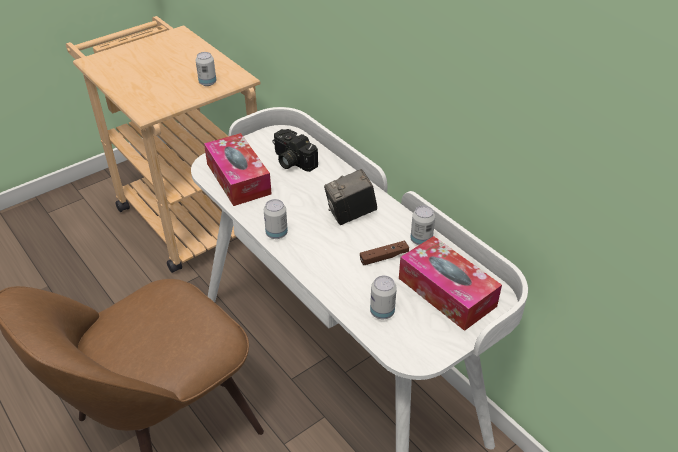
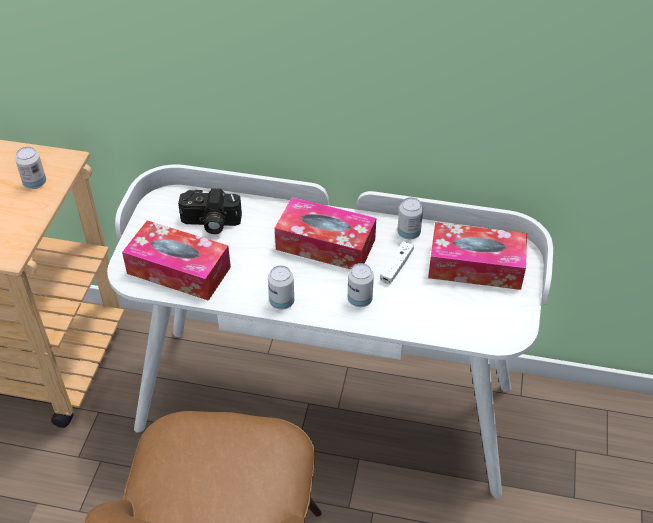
camera: 40 degrees left, 5 degrees up
(350, 214) = (325, 244): camera -> tissue box
(382, 312) = (447, 315): can -> can (359, 300)
(384, 257) = (396, 266): brown game controller -> white game controller

